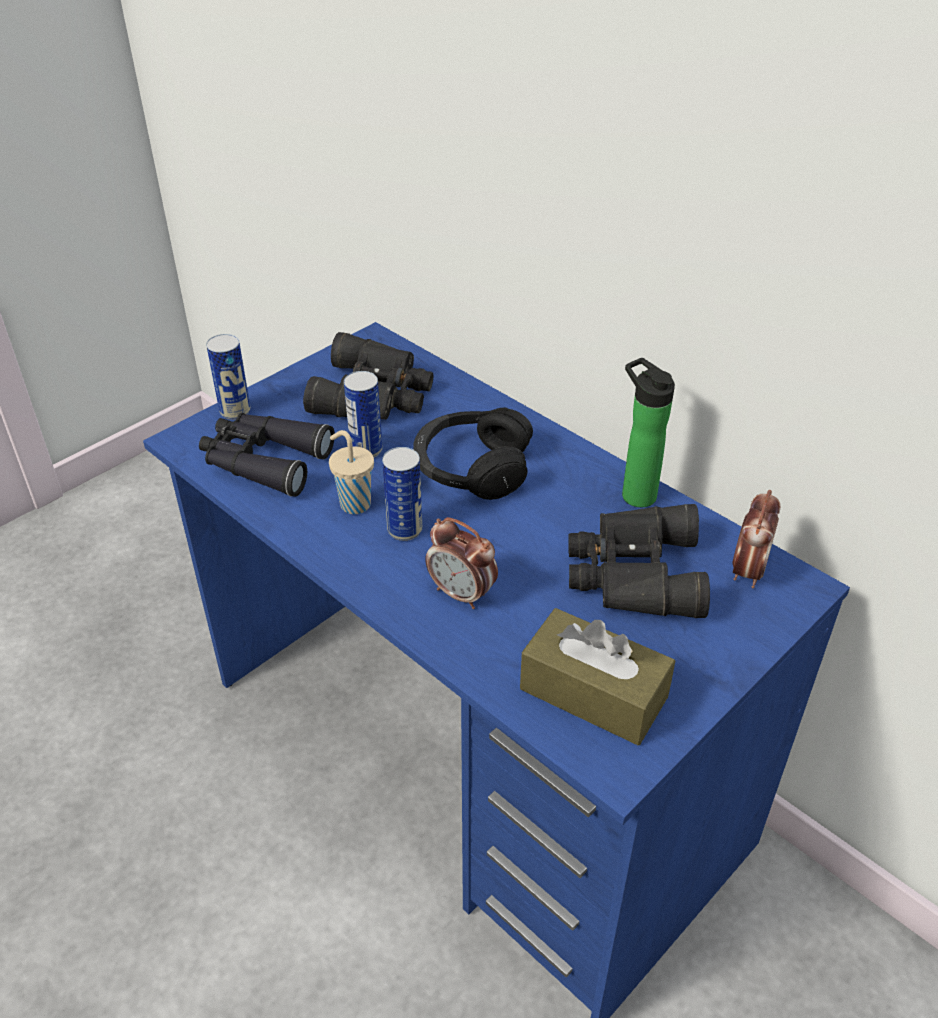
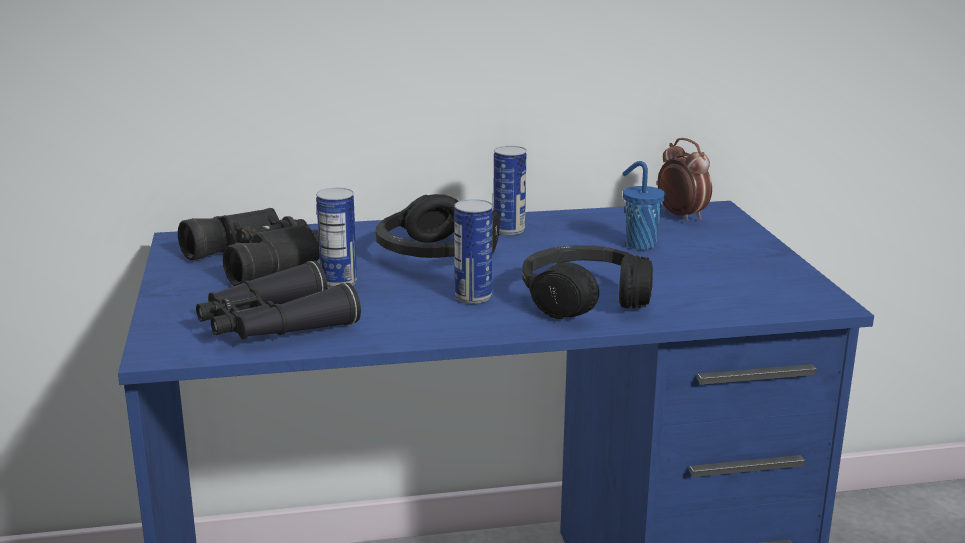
camera: 55 degrees left, 20 degrees down
(235, 411) = (165, 318): can -> can (509, 230)
(354, 504) = (405, 306): beige cup -> none
(462, 594) = (584, 299): alarm clock -> black headphones
(593, 693) = (747, 289): brown tissue box -> none
(632, 573) = (638, 244): black binoculars -> blue cup
(635, 493) = (554, 219): bottle -> none

